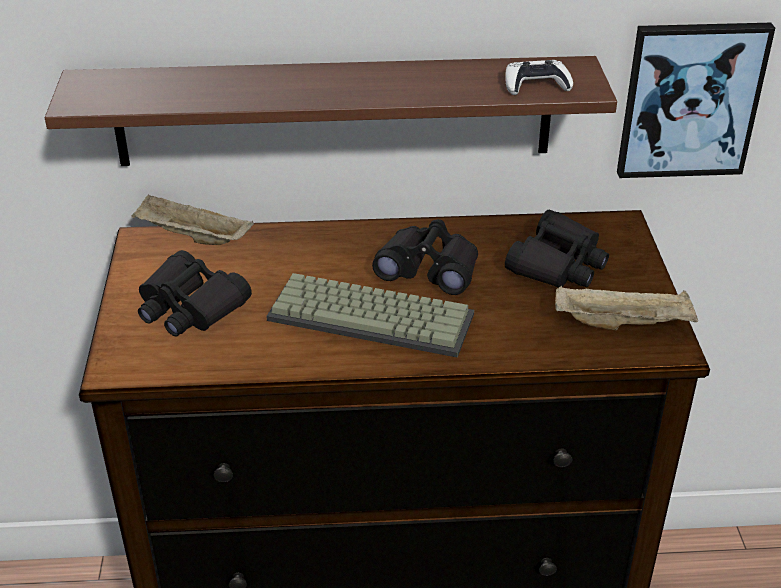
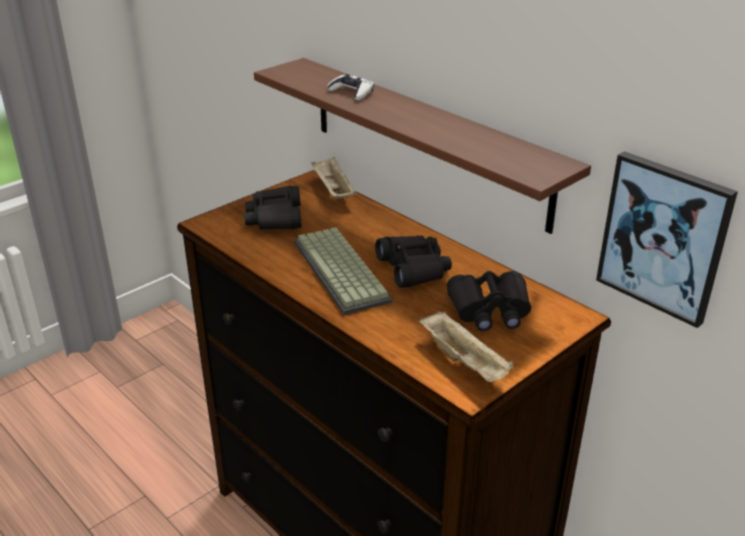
camera: 50 degrees right, 5 degrees down
(536, 85) = (510, 161): white game controller -> white game controller (351, 92)

